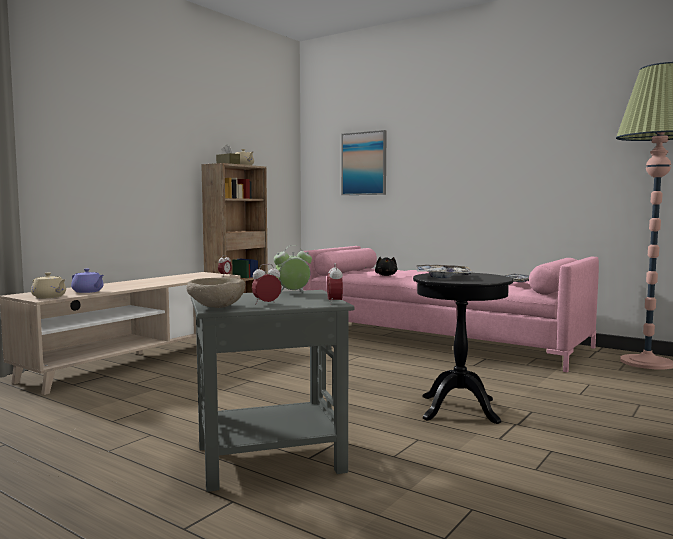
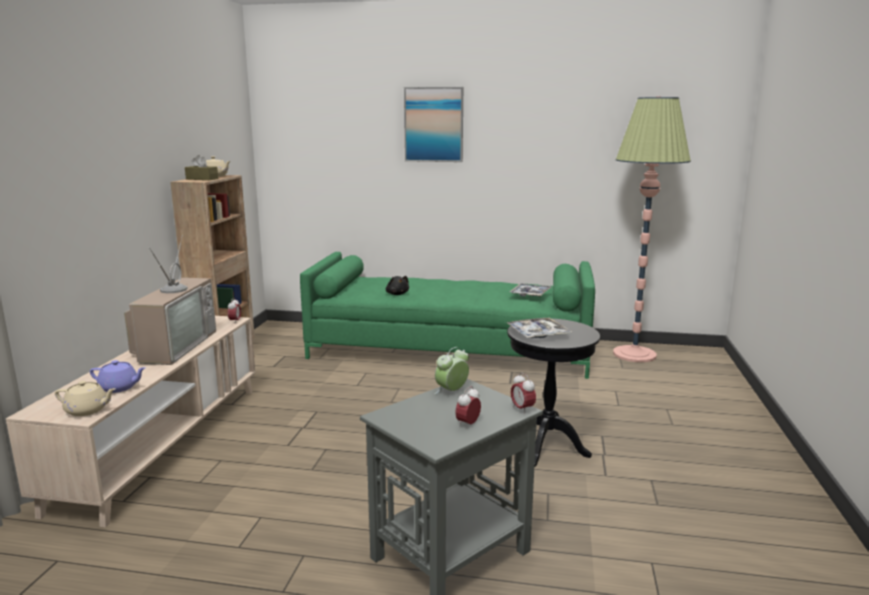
camera: 25 degrees left, 10 degrees up
(160, 281) = (174, 346): none -> television
(215, 307) = (435, 443): beige bowl -> none
(364, 163) = (340, 161): picture -> picture (433, 124)
(440, 339) = (449, 349): pink sofa -> green sofa

